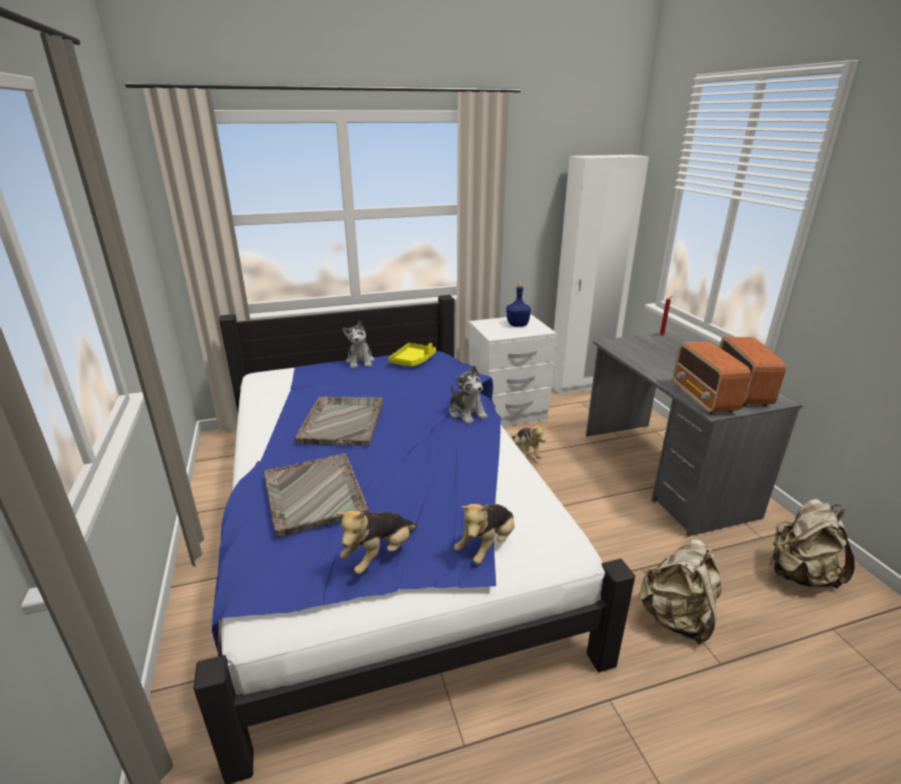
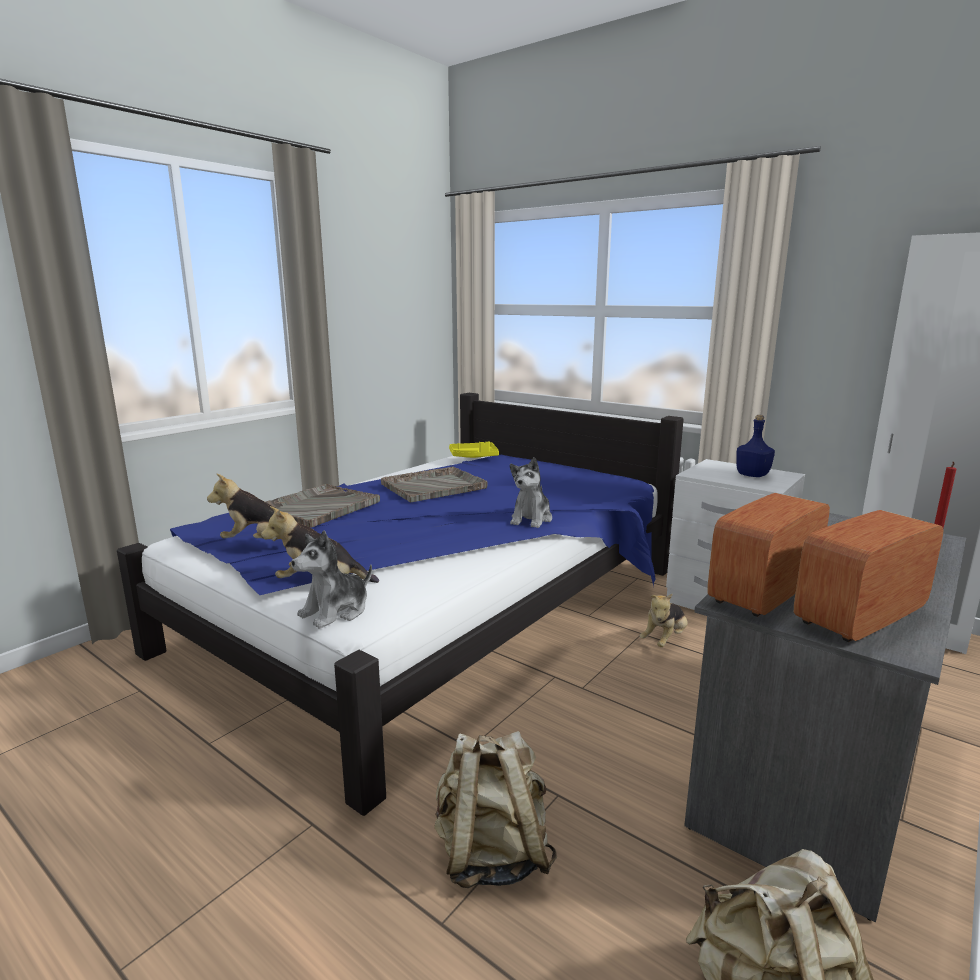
camera: 55 degrees right, 10 degrees down
(360, 361) = (552, 465): plush toy -> plush toy (336, 611)
(413, 361) = (593, 477): yellow tray -> yellow tray (474, 457)

